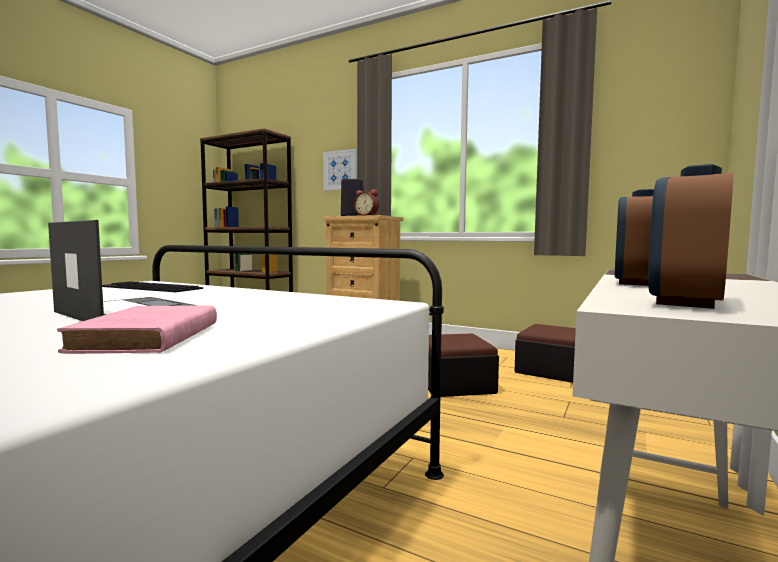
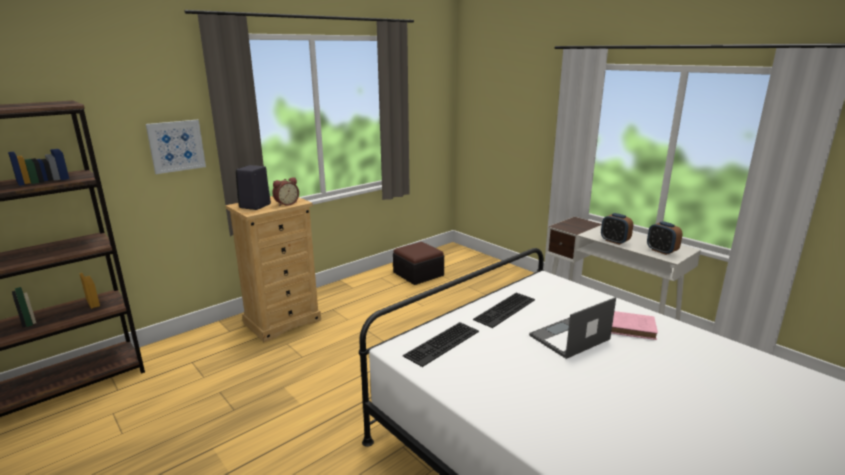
camera: 70 degrees left, 15 degrees up
(242, 295) = (505, 310): none -> keyboard
(455, 384) = (423, 309): ottoman -> none

